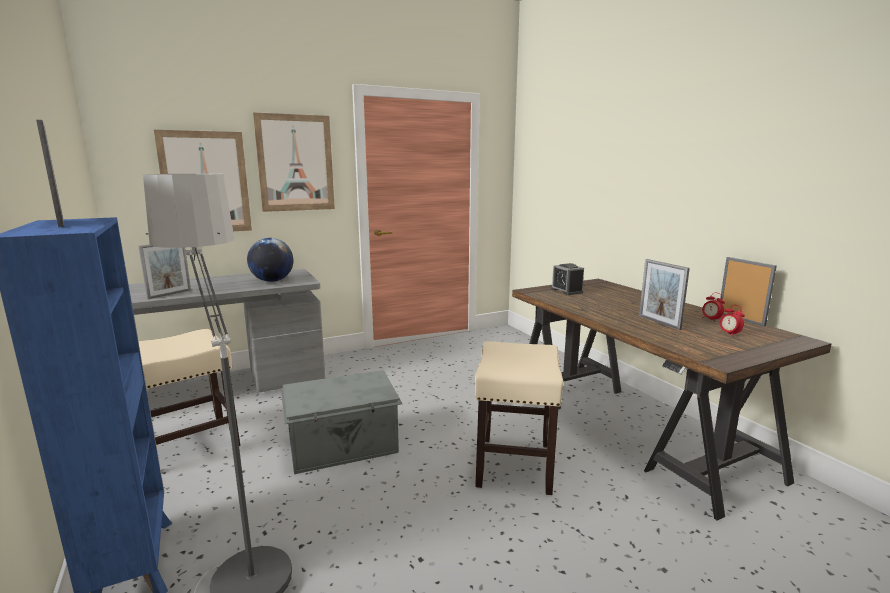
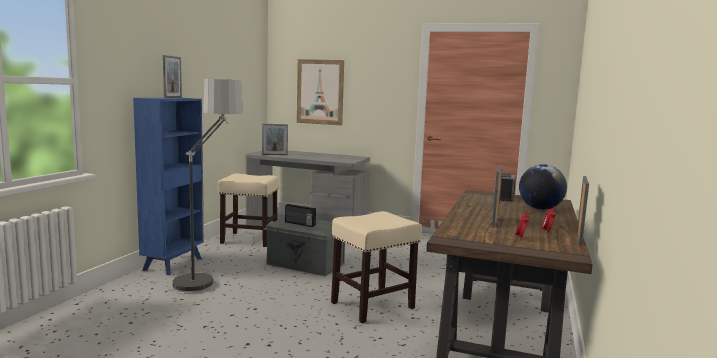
camera: 45 degrees right, 5 degrees down
(272, 281) = (333, 158): globe -> globe (540, 209)
(295, 163) = (375, 81): picture -> none
(330, 394) = (299, 224): none -> radio

